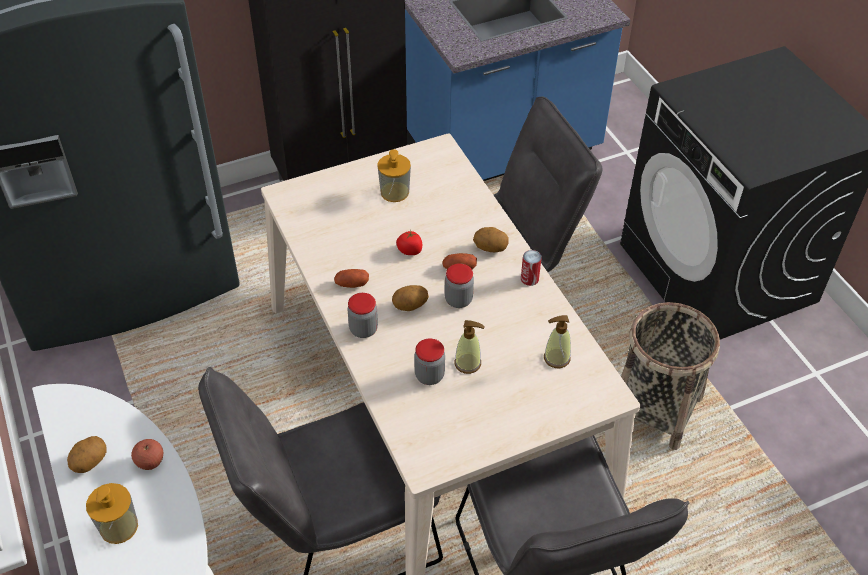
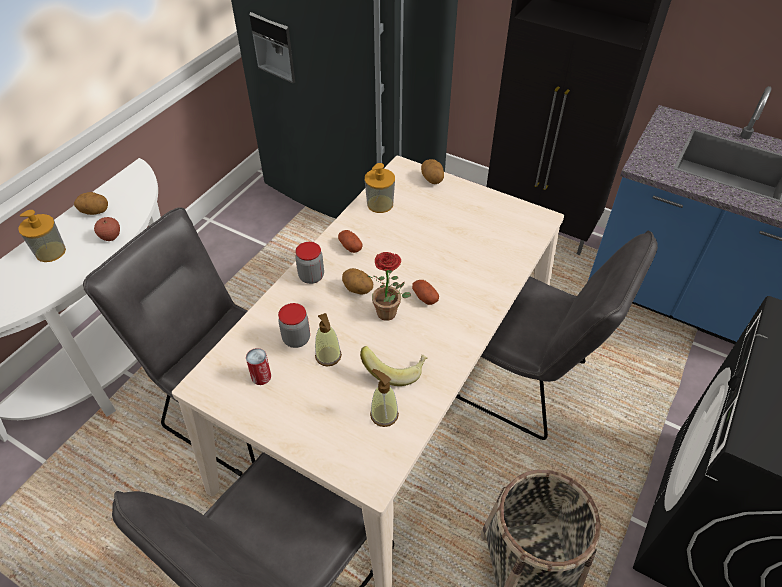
camera: 55 degrees right, 0 degrees up
(394, 192) = (465, 219): soap dispenser -> soap dispenser (380, 204)
(410, 250) = (414, 259): tomato -> none
(458, 300) = (390, 315): jar -> potted plant
(490, 248) = (466, 305): potato -> potato (432, 179)
(518, 328) = (395, 370): none -> banana
(529, 278) = (457, 348): can -> can (261, 376)

